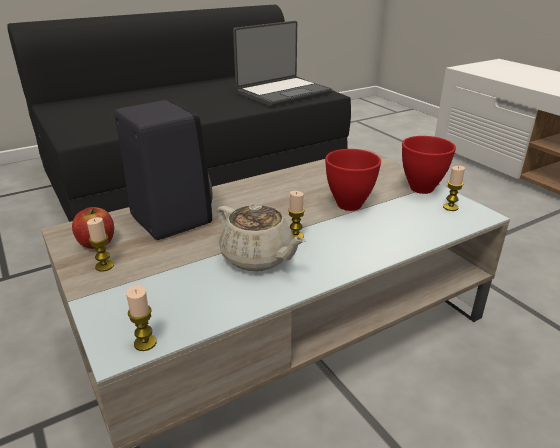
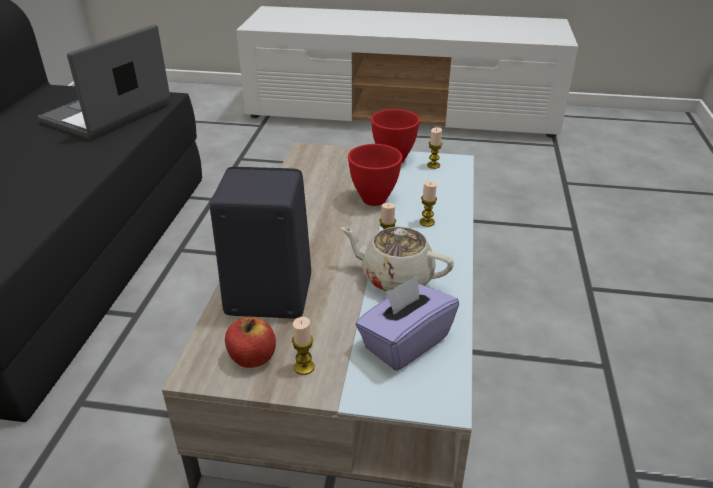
camera: 50 degrees left, 5 degrees up
(145, 343) = (449, 383): candle -> candle (427, 222)
(177, 297) = (405, 342): none -> purple tissue box
(258, 257) = (395, 277): beige teapot -> beige teapot turned 150 degrees counterclockwise
(283, 93) = (108, 114): laptop -> laptop turned 150 degrees counterclockwise

